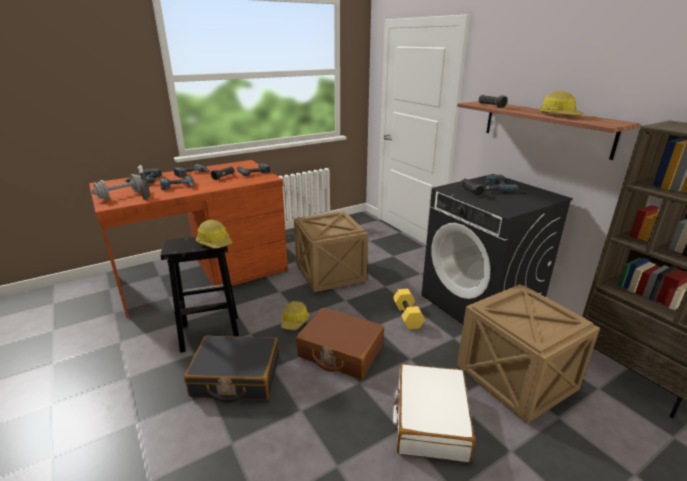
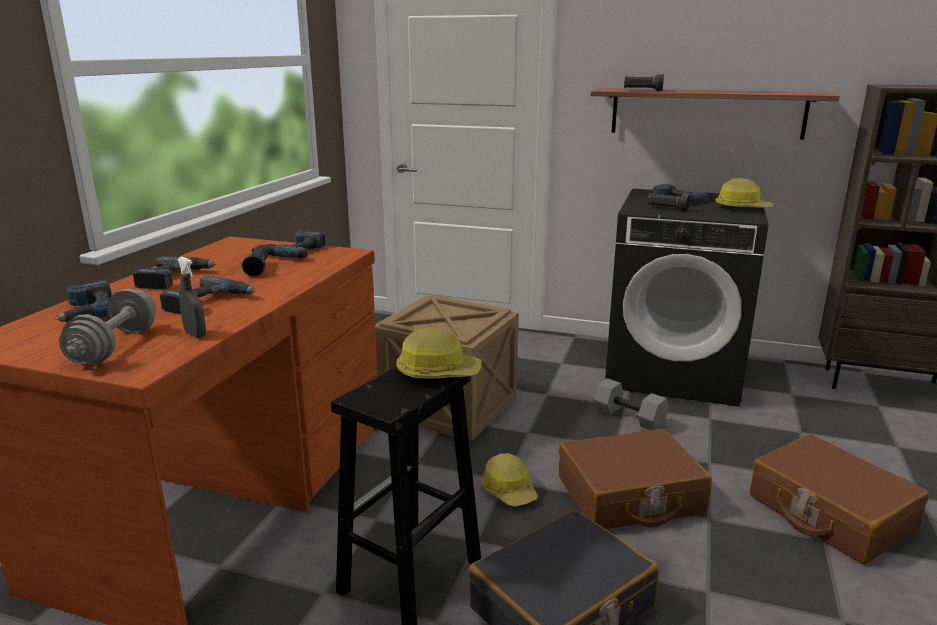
camera: 40 degrees left, 5 degrees down
(408, 316) = (630, 417): yellow dumbbell -> grey dumbbell
(430, 420) = (829, 513): white suitcase -> brown suitcase
(514, 377) = (816, 430): crate -> none
(559, 115) = (747, 92): hard hat -> hard hat (742, 208)

